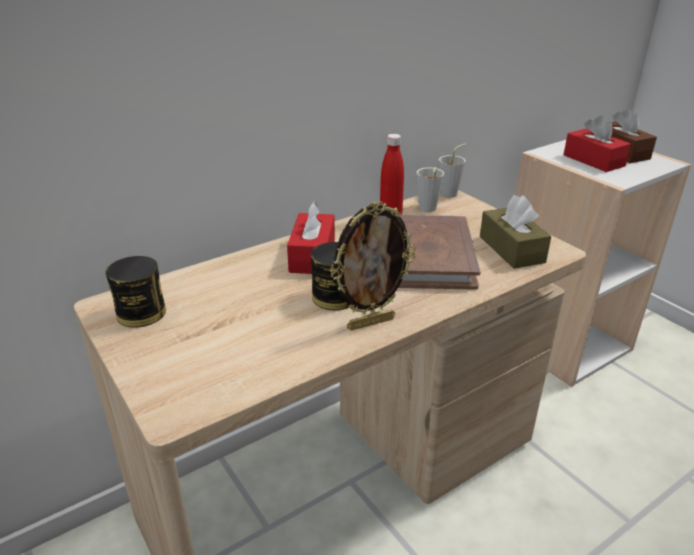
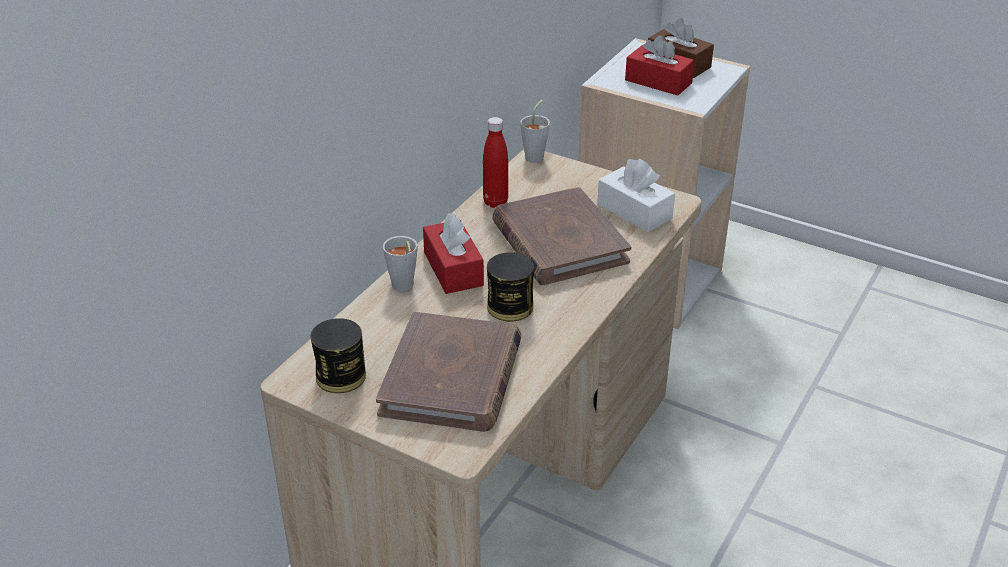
camera: 25 degrees left, 5 degrees up
(229, 342) = (452, 377): none -> brown book
(370, 322) = (560, 322): picture frame -> none
(427, 210) = (526, 184): grey cup -> grey cup (403, 287)
(511, 249) = (634, 211): brown tissue box -> white tissue box

